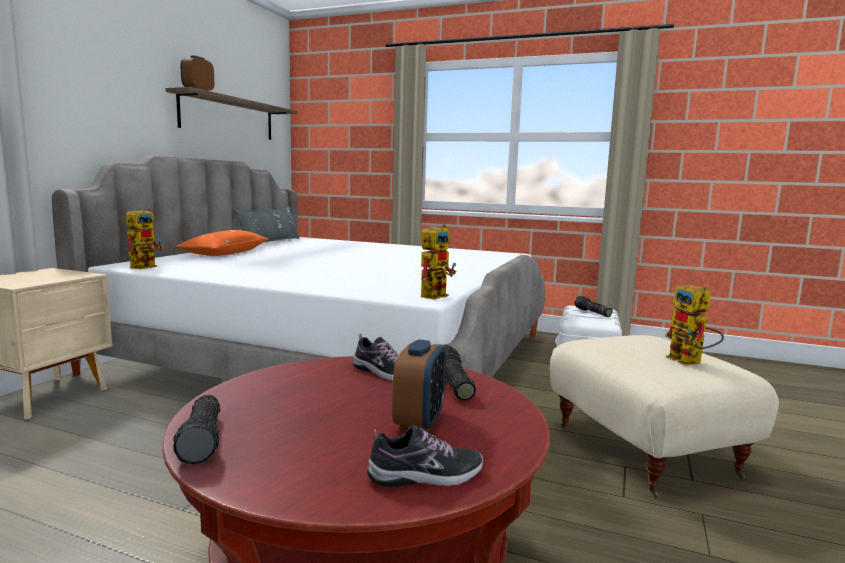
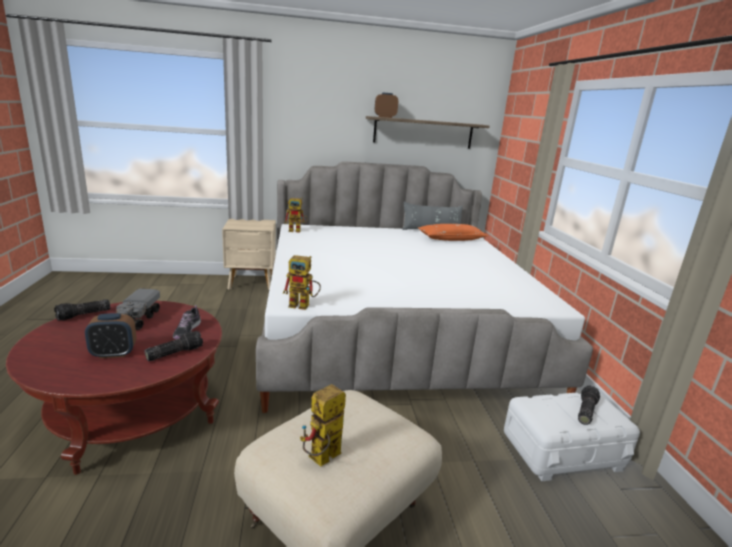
camera: 60 degrees right, 10 degrees up
(226, 253) = (364, 233): orange pillow -> orange pillow (451, 239)
(294, 398) = (137, 319): none -> toy truck
(426, 476) = (47, 366): shoe -> none

